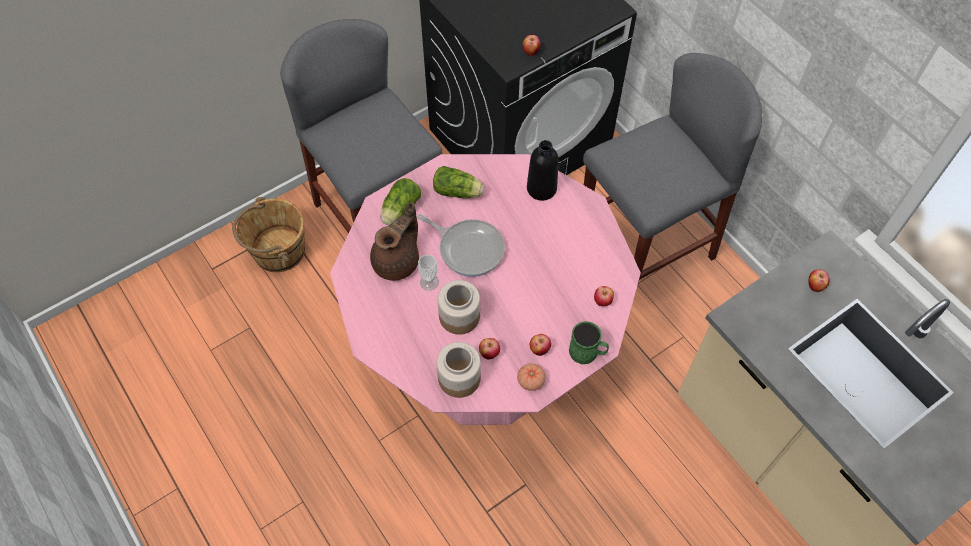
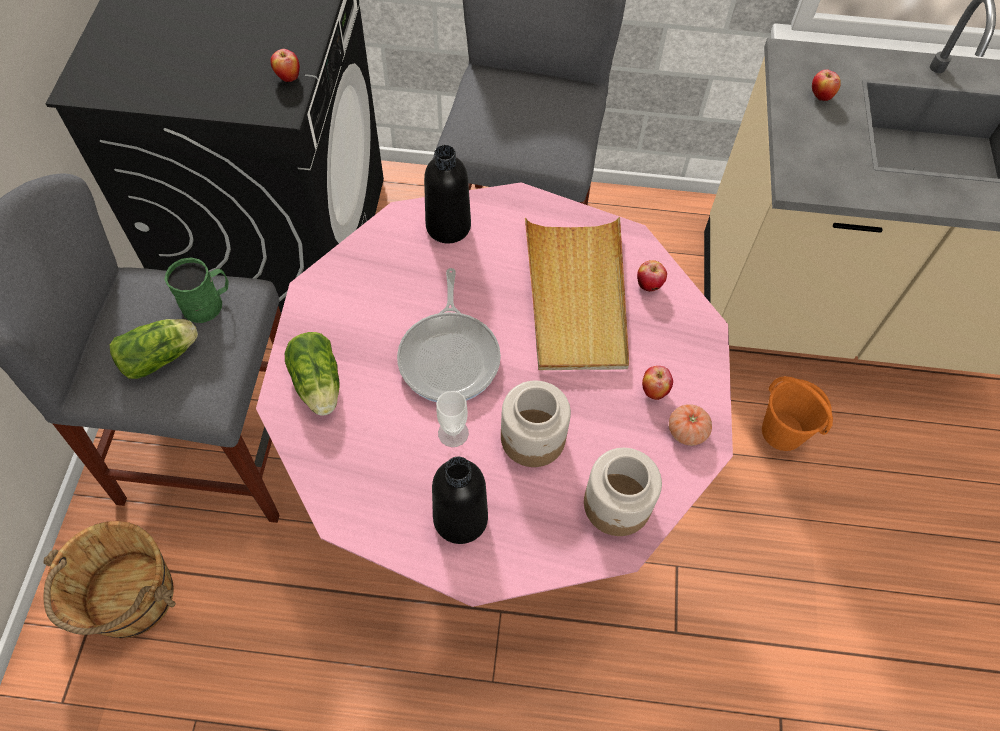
camera: 50 degrees left, 0 degrees up
(389, 319) = (460, 518): none -> black bottle
(398, 261) = (388, 444): brown teapot -> none
(459, 192) = (363, 305): lettuce -> lettuce (162, 356)
(468, 248) = (450, 356): frying pan -> frying pan turned 105 degrees clockwise
(489, 353) = (612, 445): apple -> none
(559, 275) = (576, 297): none -> beige tray
(587, 352) = (699, 348): green mug -> green mug (208, 303)
(669, 483) = (783, 432): none -> orange bucket

